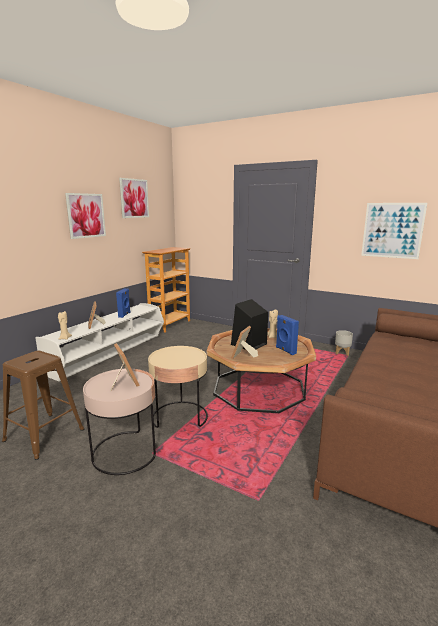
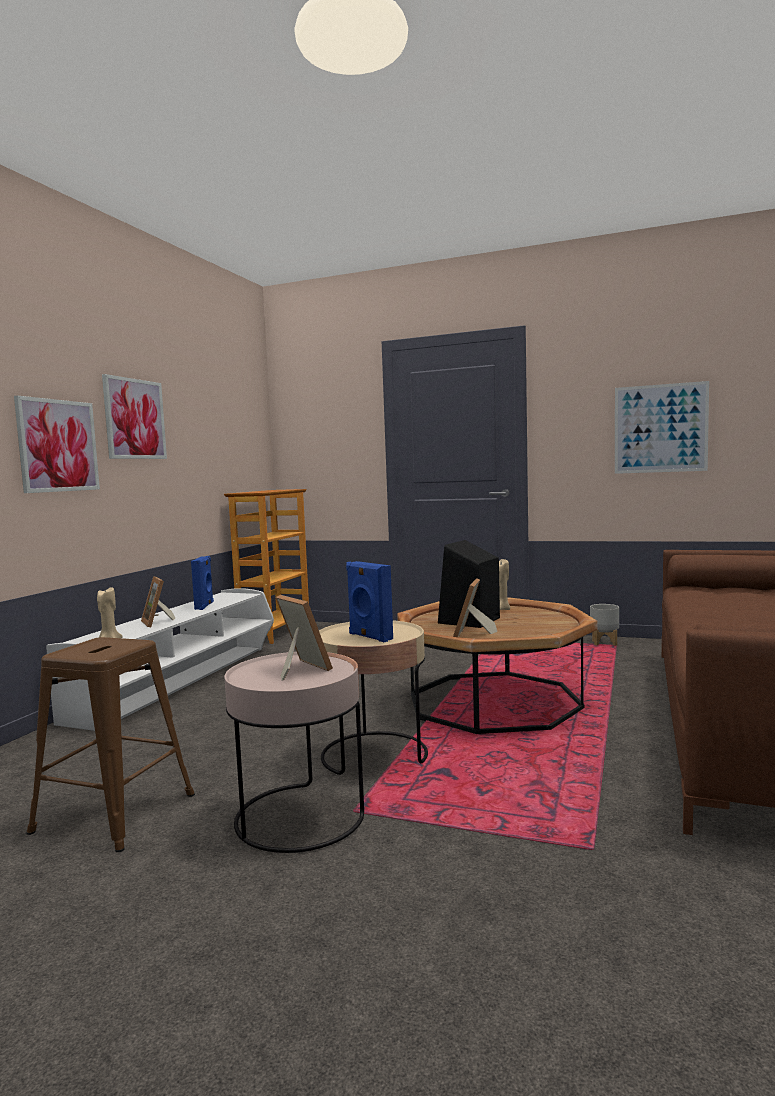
camera: 10 degrees left, 10 degrees down
(134, 198) = (210, 397): picture -> picture (58, 446)
(285, 350) = (538, 622): blue speaker -> blue speaker (369, 637)

